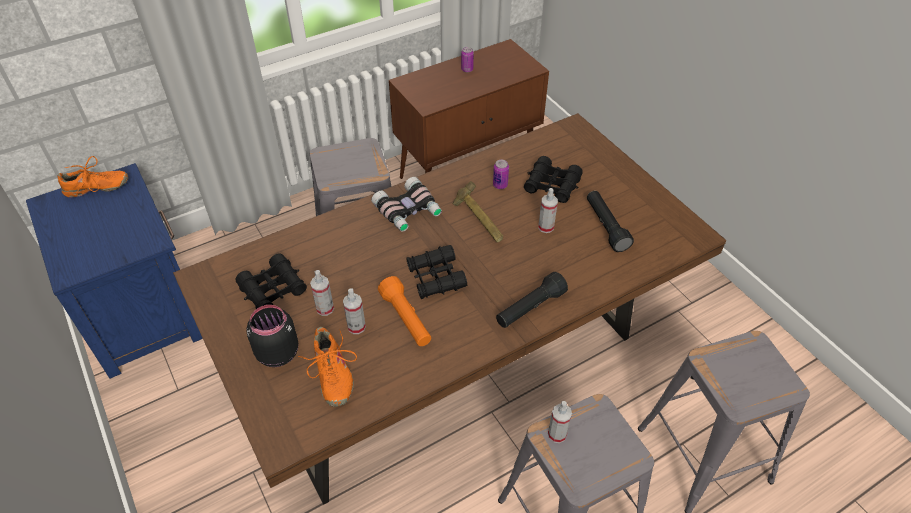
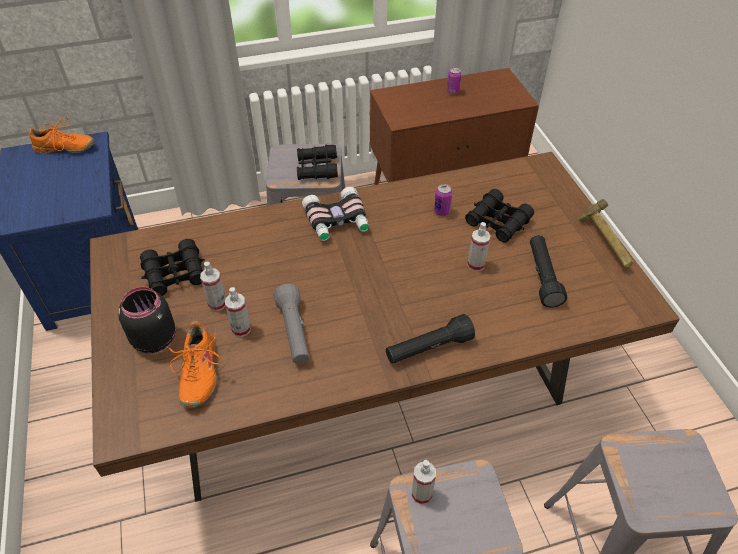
camera: 15 degrees right, 0 degrees up
(406, 319) = (294, 332): orange flashlight -> grey flashlight
(436, 277) = (340, 295): black binoculars -> black binoculars (317, 168)
(479, 222) = (406, 246): hammer -> hammer (605, 243)

